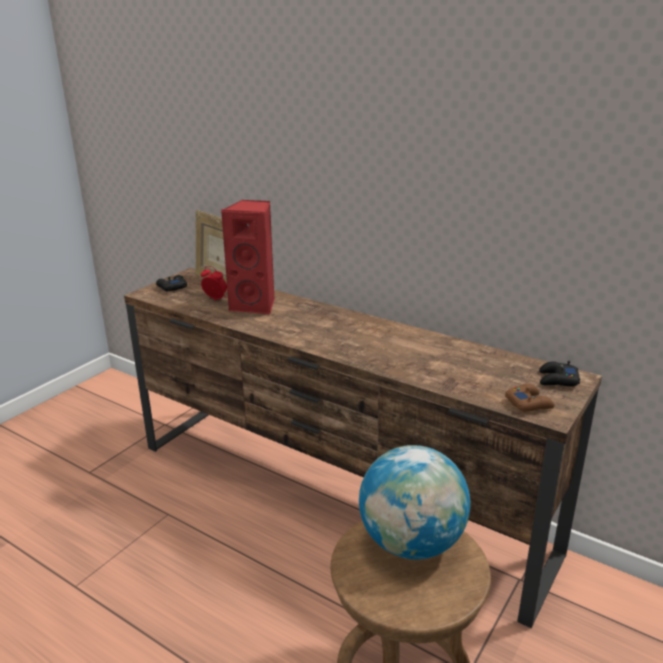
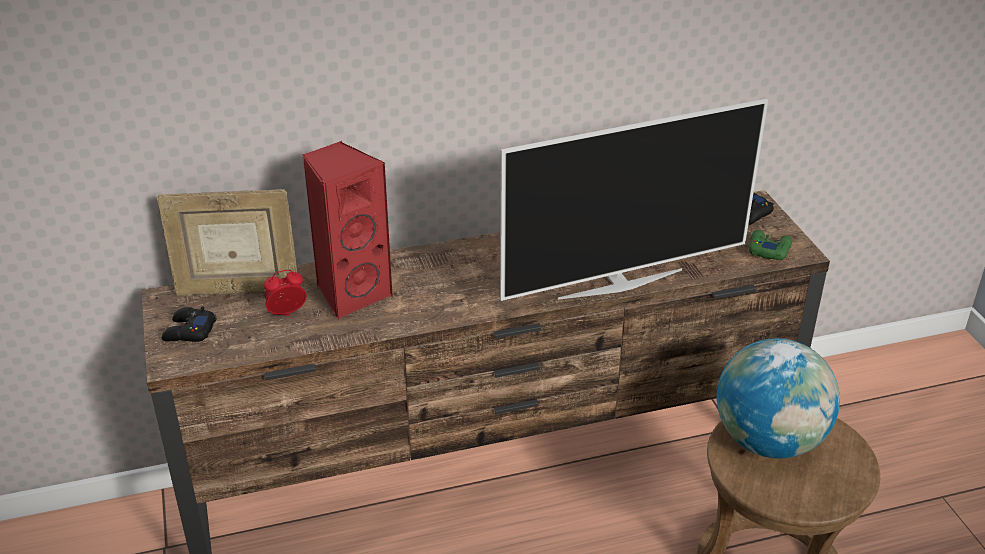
camera: 50 degrees left, 10 degrees up
(390, 367) = (619, 283): none -> television
(528, 403) = (768, 250): brown game controller -> green game controller

